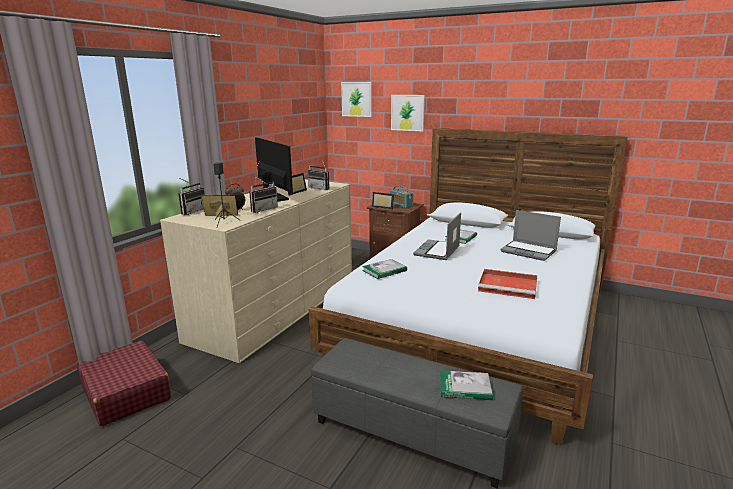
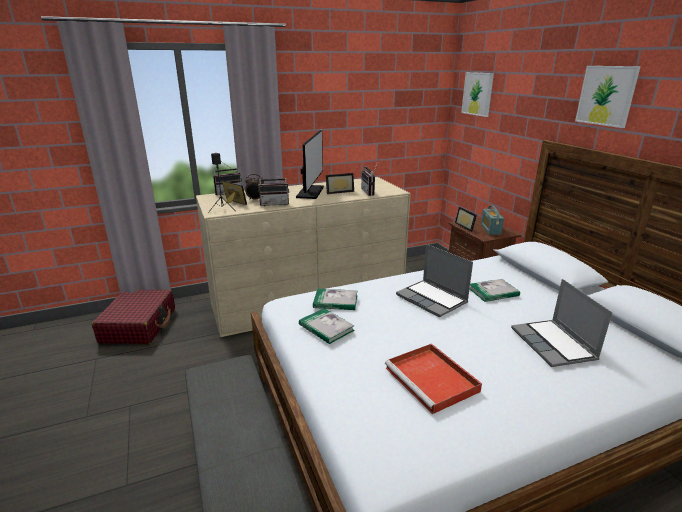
camera: 40 degrees right, 5 degrees up
(407, 112) = (523, 115): picture -> picture (606, 95)
(437, 251) = (432, 299): laptop -> laptop turned 105 degrees counterclockwise
(465, 387) = (248, 472): book -> book (326, 327)

